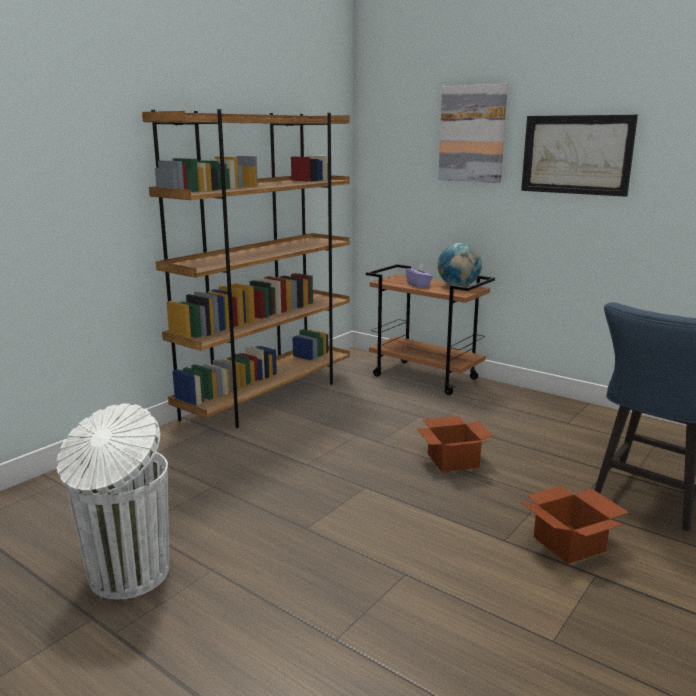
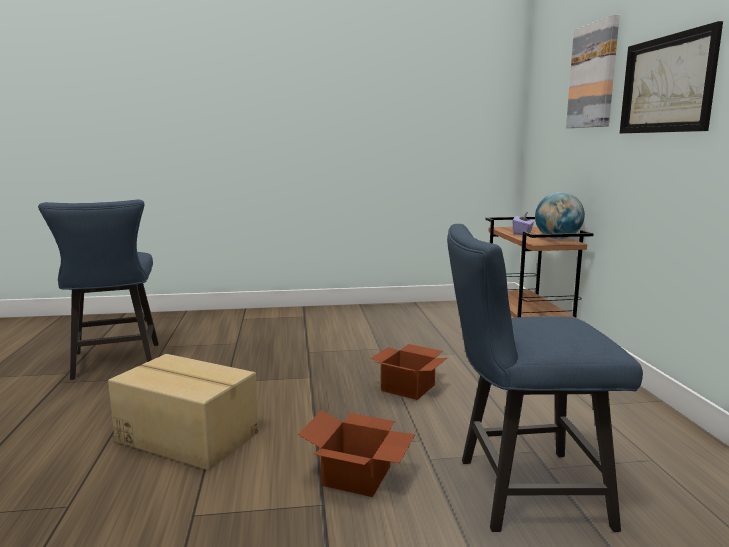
camera: 45 degrees right, 5 degrees down
(127, 575) = (115, 363): white trash can -> blue chair
(268, 397) = (375, 311): brown bookcase -> none
(401, 592) = (188, 436): none -> cardboard box

